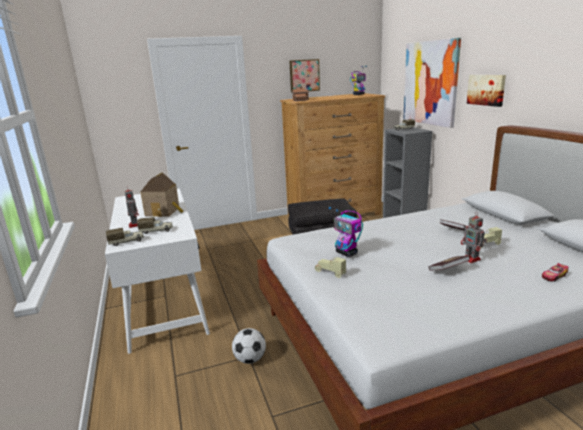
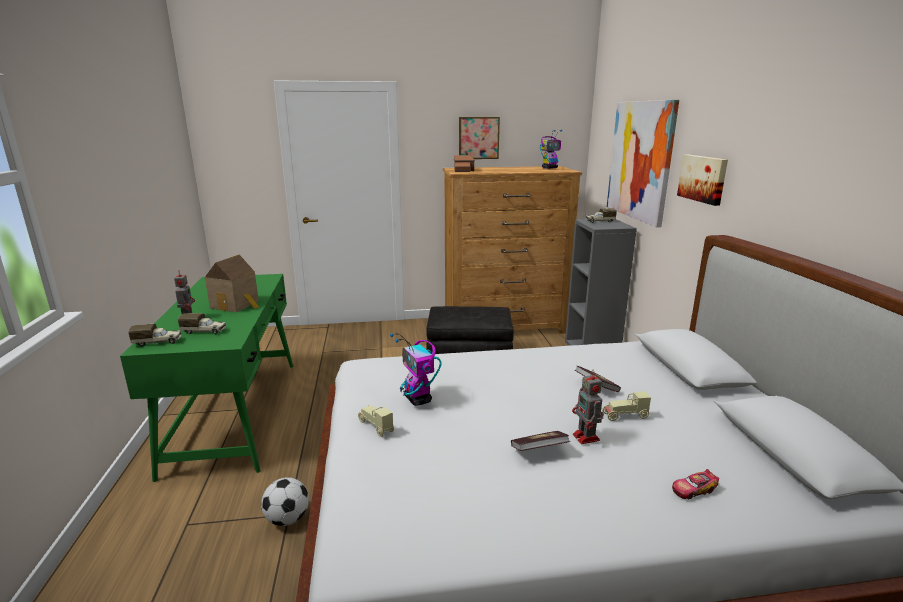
camera: 10 degrees right, 0 degrees up
(165, 298) = (236, 412): white desk -> green desk

